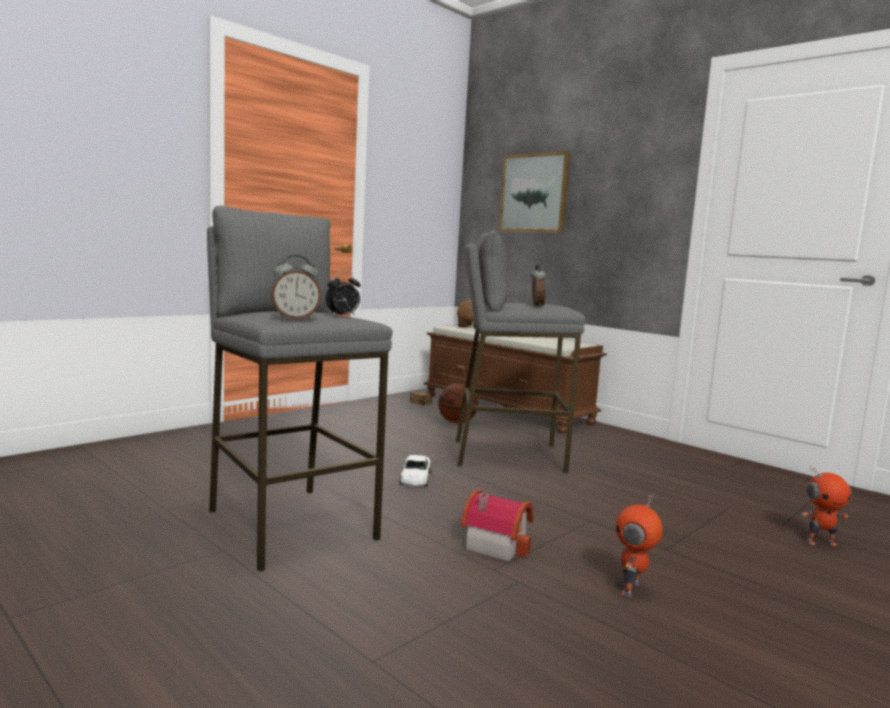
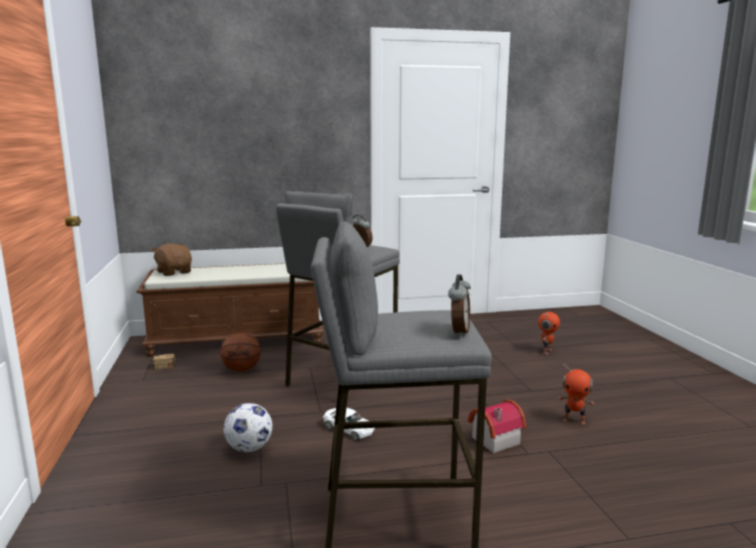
camera: 55 degrees left, 5 degrees up
(337, 454) = (249, 448): none -> football
(343, 316) = (440, 314): alarm clock -> none
(534, 193) = (213, 130): picture -> none
(632, 589) = (574, 420): toy robot -> toy robot turned 45 degrees counterclockwise

